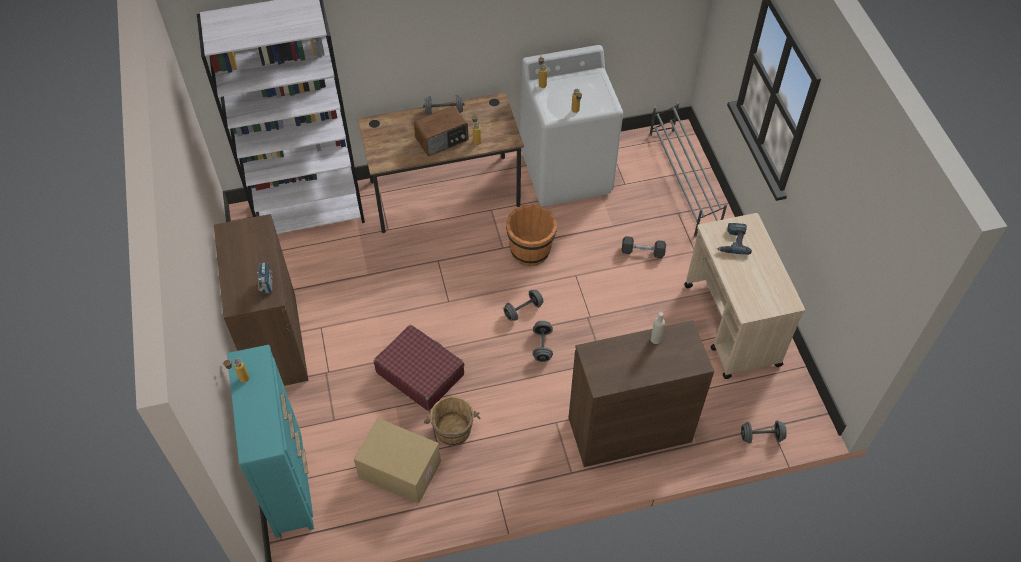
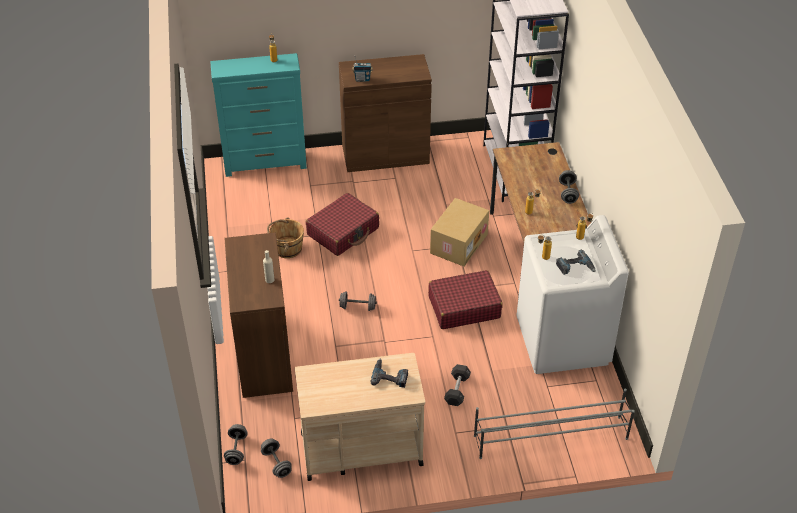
camera: 95 degrees right, 10 degrees down
(398, 470) = (260, 218): cardboard box -> cardboard box (458, 243)
(442, 140) = (531, 191): radio -> none
(523, 310) = (397, 297): grey dumbbell -> grey dumbbell (276, 463)
(530, 251) = (463, 307): orange bucket -> red suitcase
(585, 89) = (575, 267): none -> power drill

